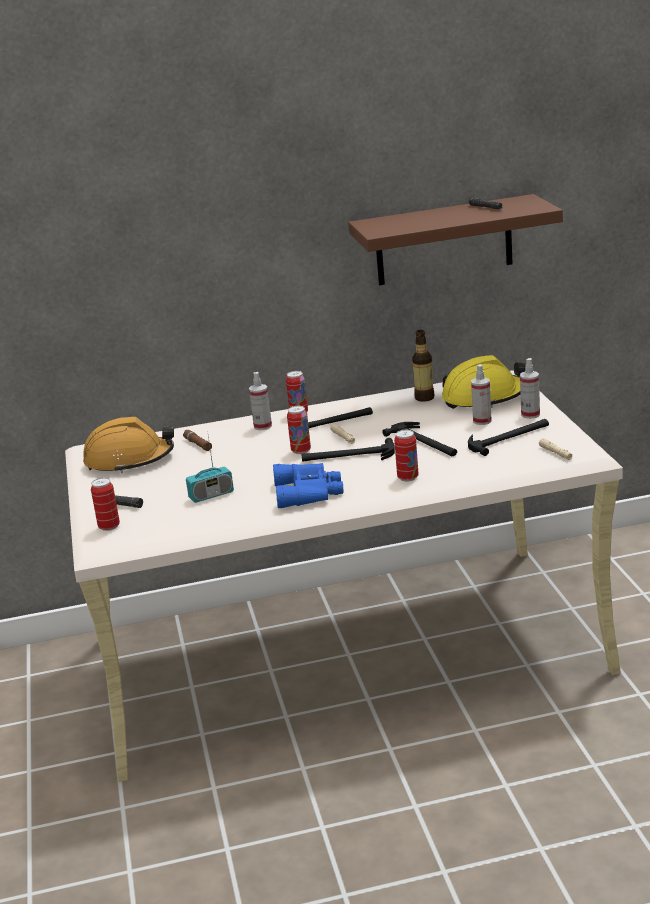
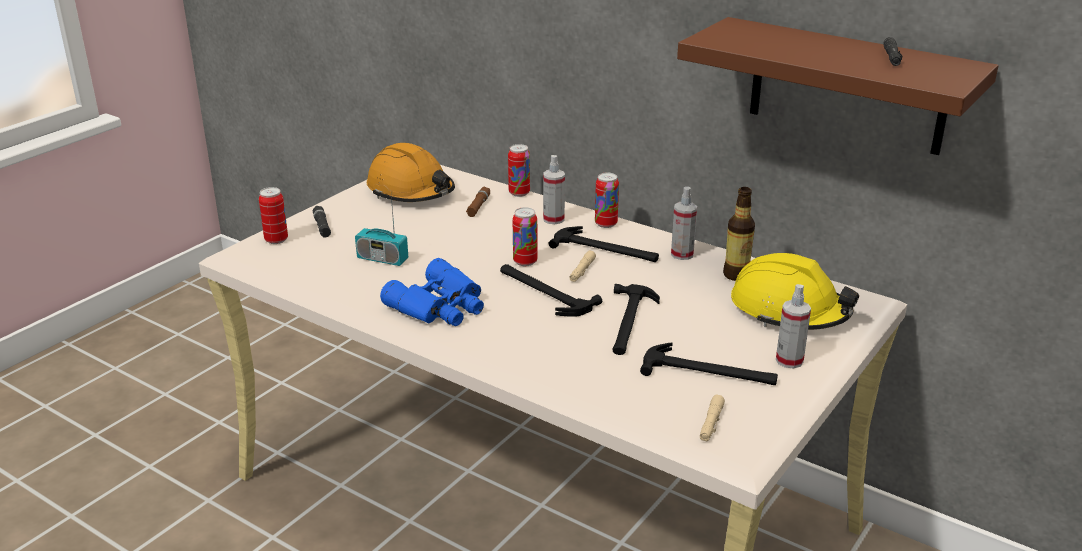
camera: 45 degrees right, 5 degrees up
(408, 477) = (534, 349): can -> can (519, 193)
(482, 421) = (728, 335): spray bottle -> spray bottle (682, 254)

